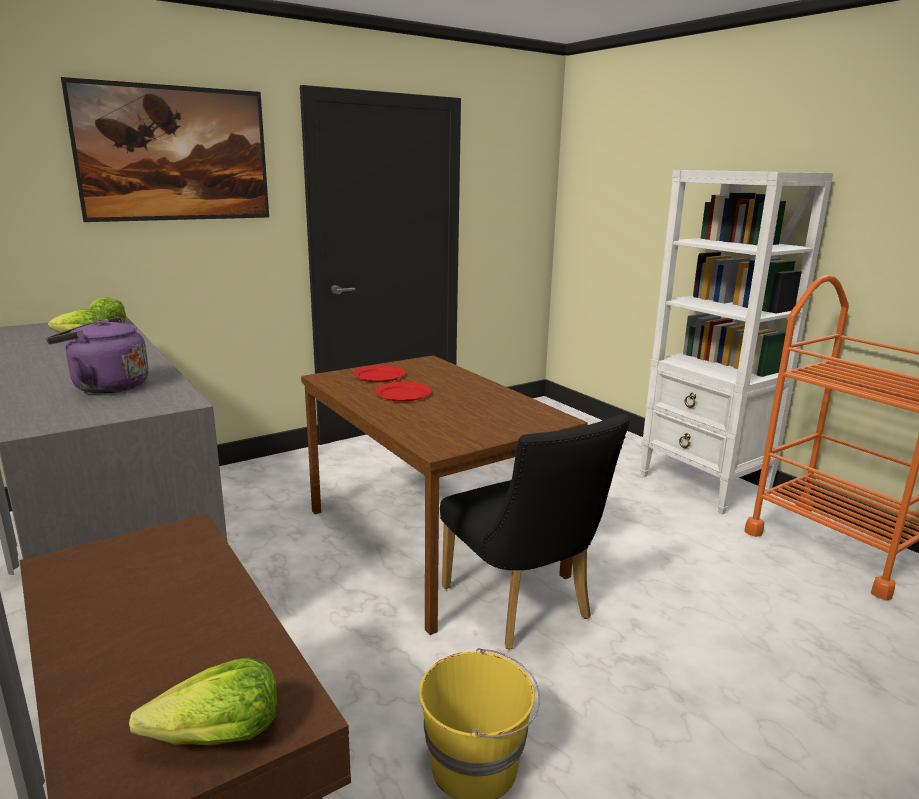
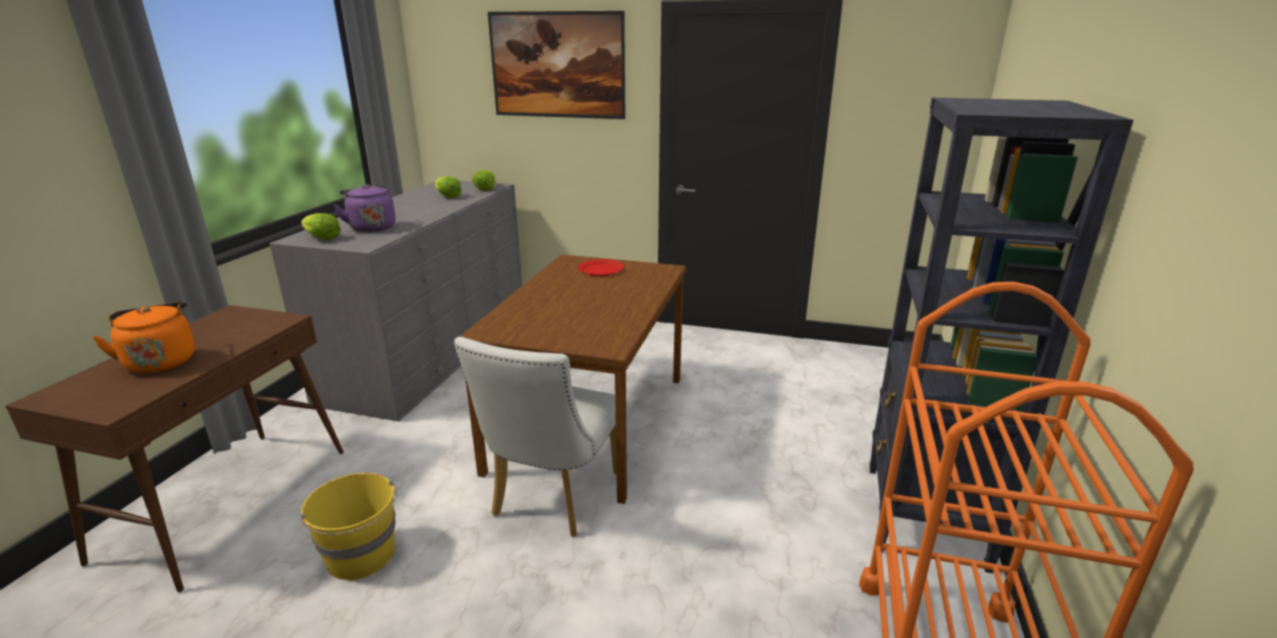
camera: 50 degrees right, 5 degrees up
(159, 648) = (161, 361): none -> orange kettle
(218, 738) = (89, 401): lettuce -> lettuce (321, 238)
(403, 394) = (575, 288): red plate -> none
(522, 608) = (551, 499): black chair -> white chair
(704, 485) = (924, 517): white bookcase -> black bookcase

